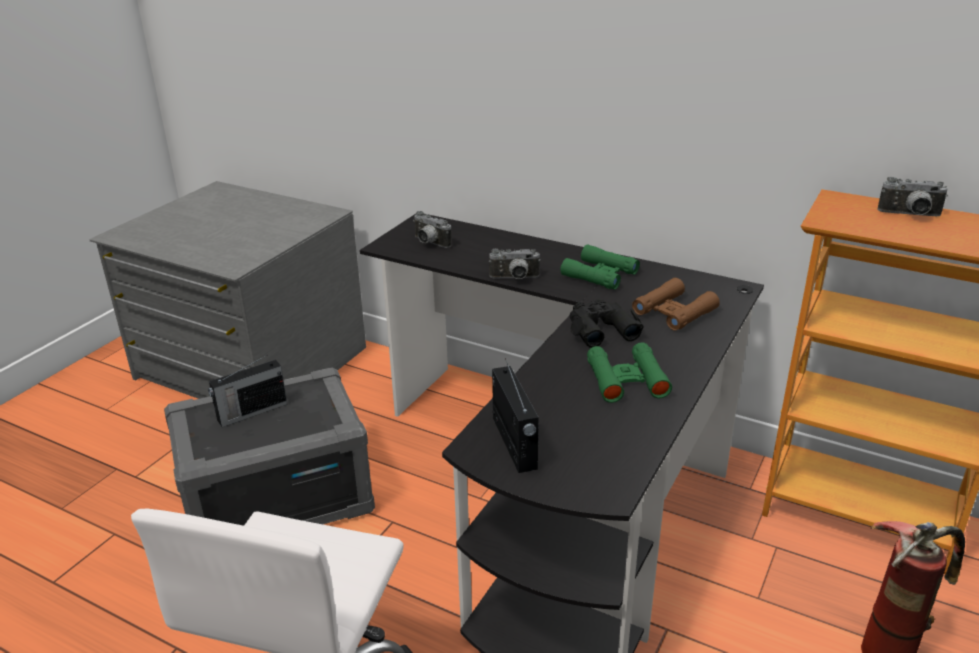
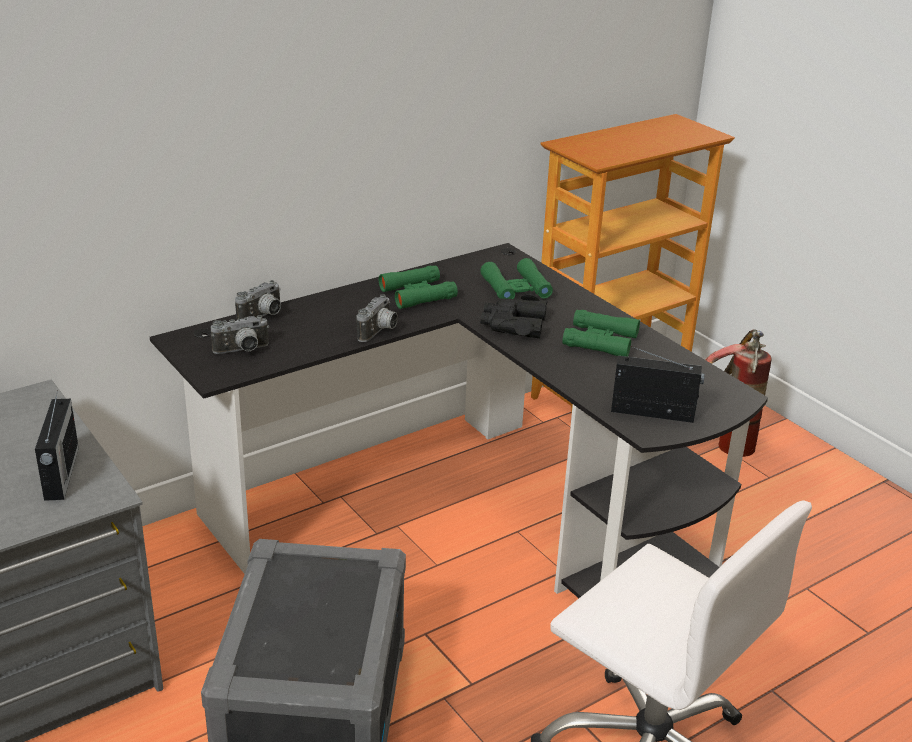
camera: 65 degrees left, 0 degrees up
(251, 412) = (290, 622): radio -> radio (61, 474)
(674, 312) = (516, 288): brown binoculars -> green binoculars
(910, 215) = (614, 138): camera -> camera (263, 317)

